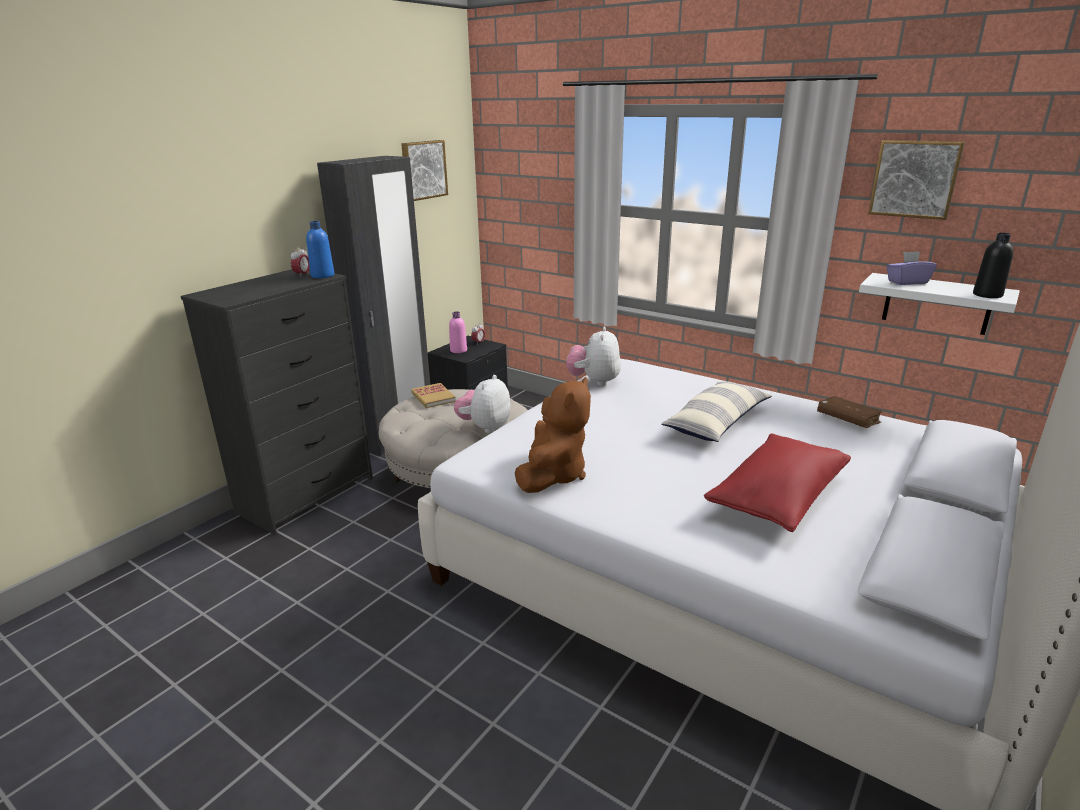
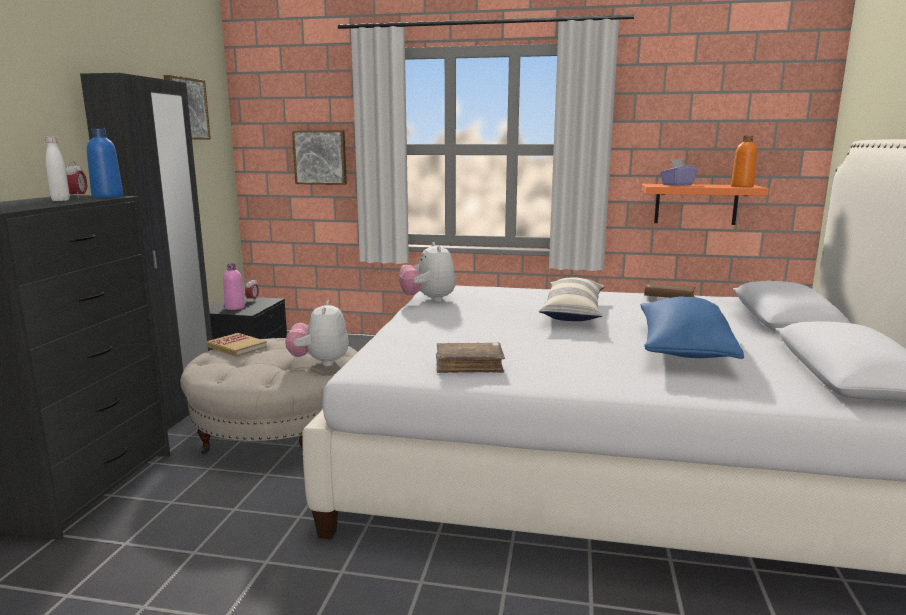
camera: 25 degrees left, 10 degrees down
(284, 282) = (60, 200): none -> white bottle
(553, 475) = (469, 365): brown plush toy -> brown book
(777, 497) = (683, 350): red pillow -> blue pillow
(914, 179) = (667, 102): picture -> picture (320, 157)
(936, 304) = (695, 204): white shelf -> orange shelf
(987, 295) = (742, 186): black bottle -> orange bottle

